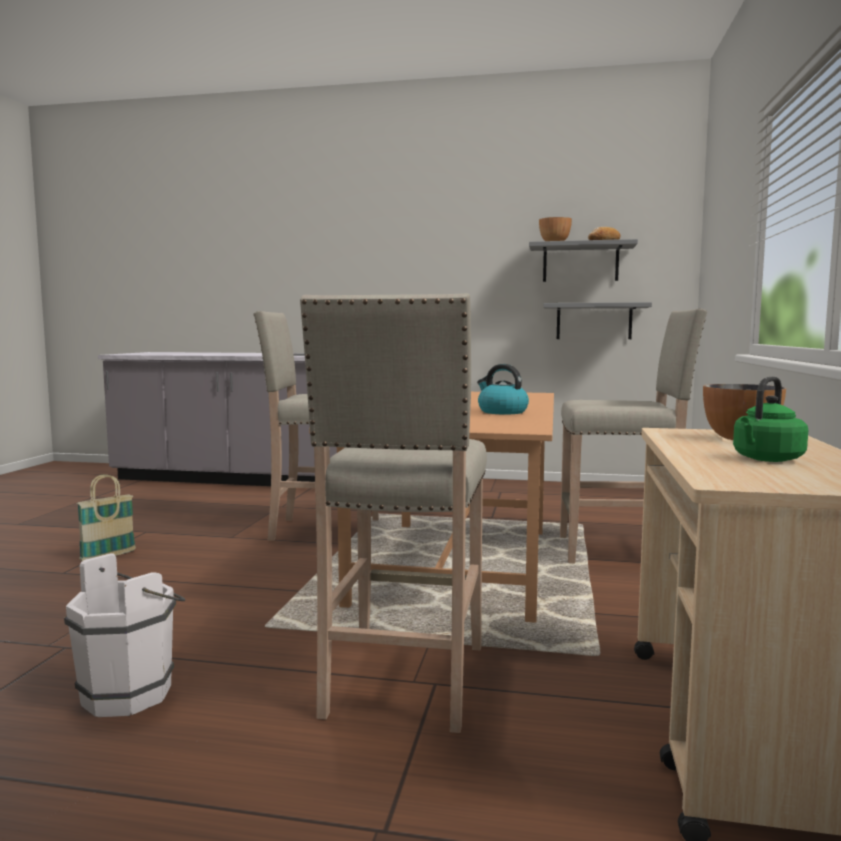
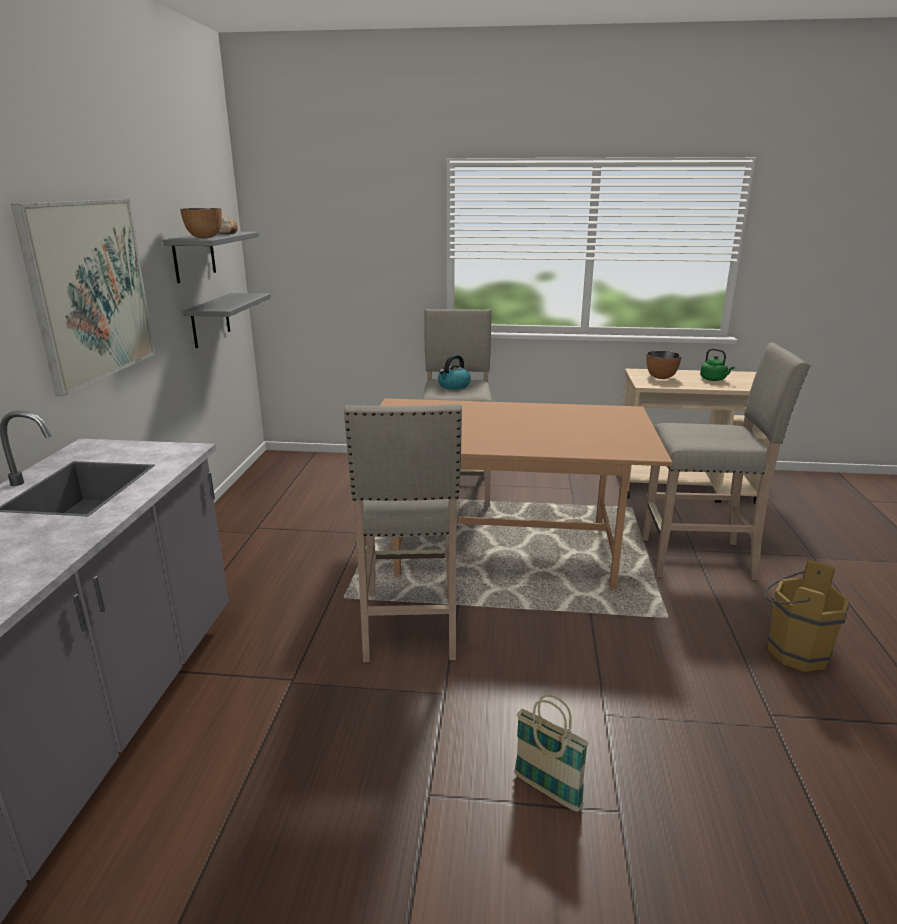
camera: 95 degrees left, 15 degrees up
(134, 692) = (792, 651): white bucket -> brown bucket
(429, 272) = (90, 291): none -> picture
(501, 412) = (544, 414): kettle -> kettle (453, 386)

